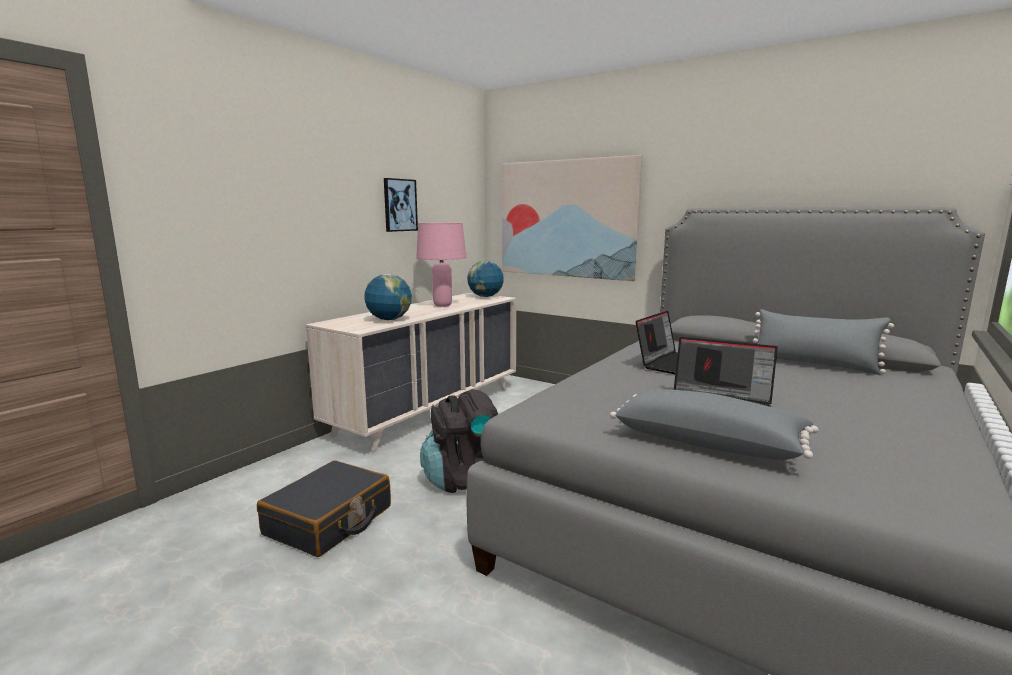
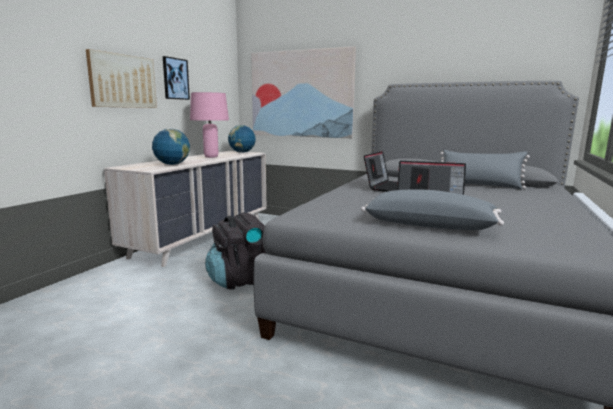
camera: 10 degrees left, 0 degrees up
(329, 521) = (136, 315): black suitcase -> none
(332, 214) = (122, 81): none -> picture

